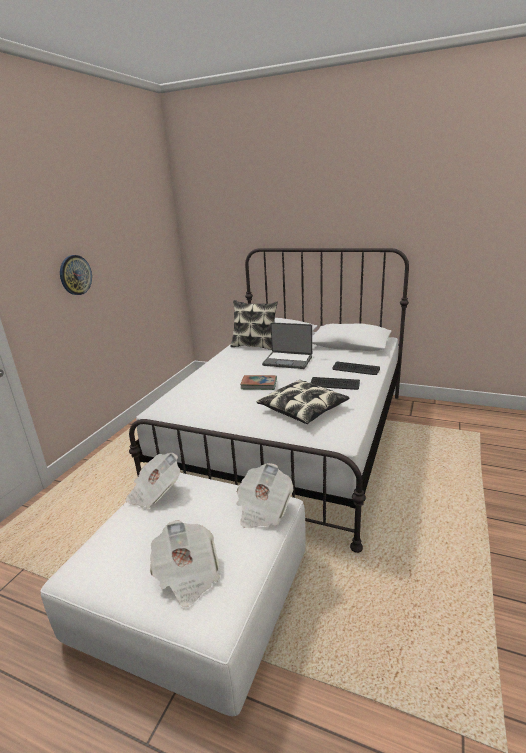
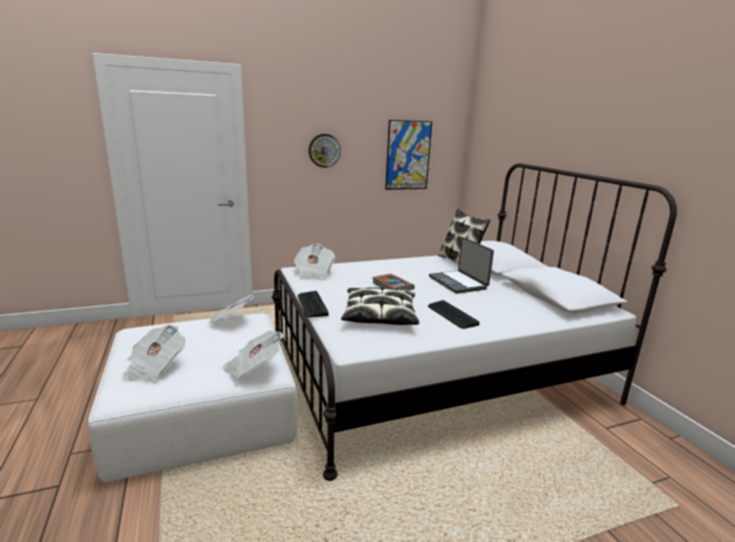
camera: 45 degrees right, 5 degrees down
(143, 260) = (408, 155): none -> picture
(179, 406) = (313, 273): none -> newspaper
(355, 369) = (504, 315): keyboard -> keyboard (312, 304)

